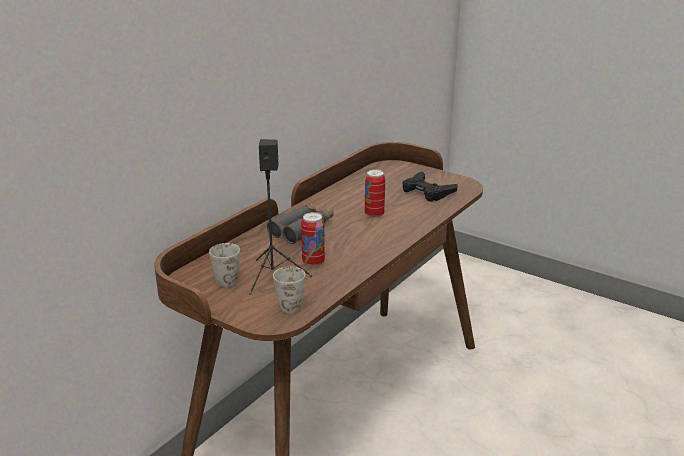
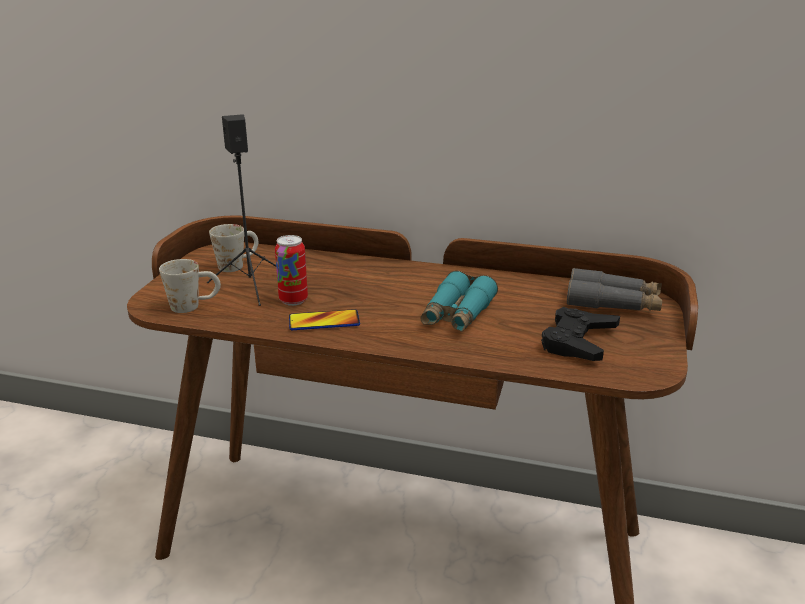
camera: 70 degrees right, 0 degrees up
(302, 229) = (377, 279): grey binoculars -> grey binoculars (613, 303)
(355, 256) = (324, 321): none -> phone
(374, 214) = (457, 314): can -> turquoise binoculars

